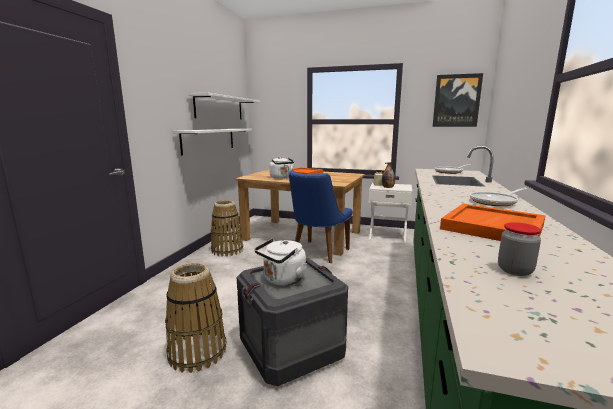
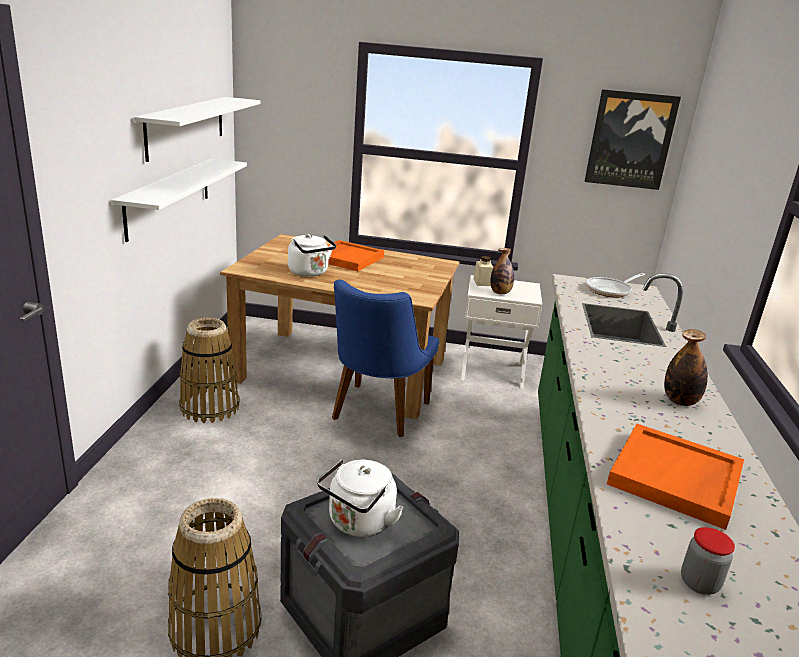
camera: 10 degrees left, 10 degrees up
(495, 202) = (680, 401): frying pan -> bottle

